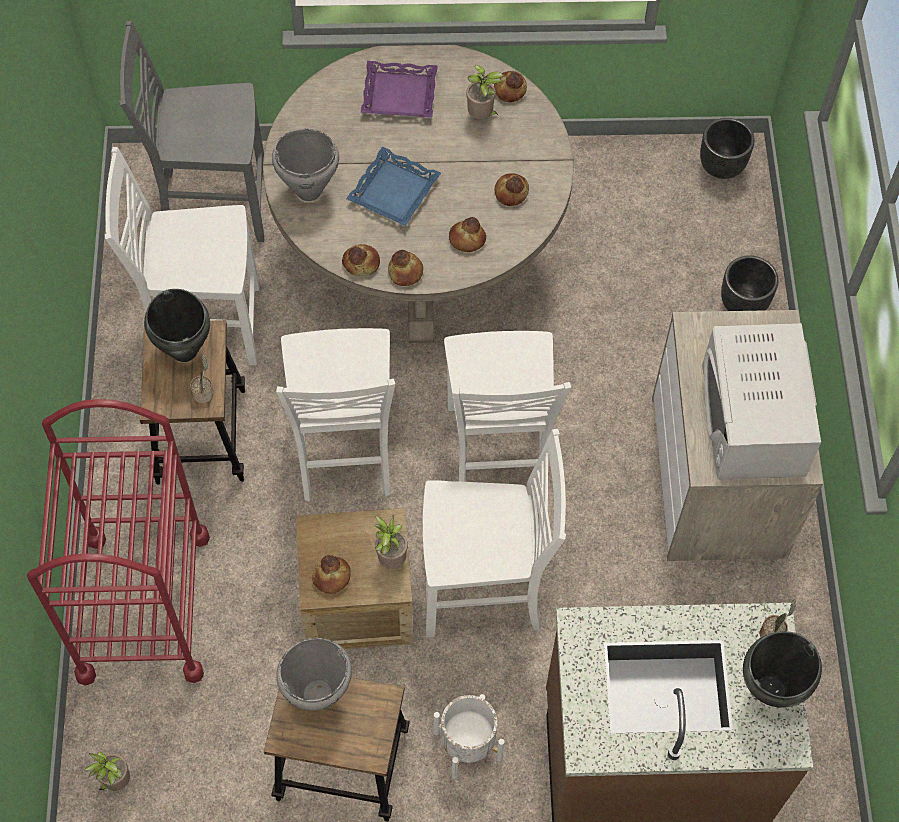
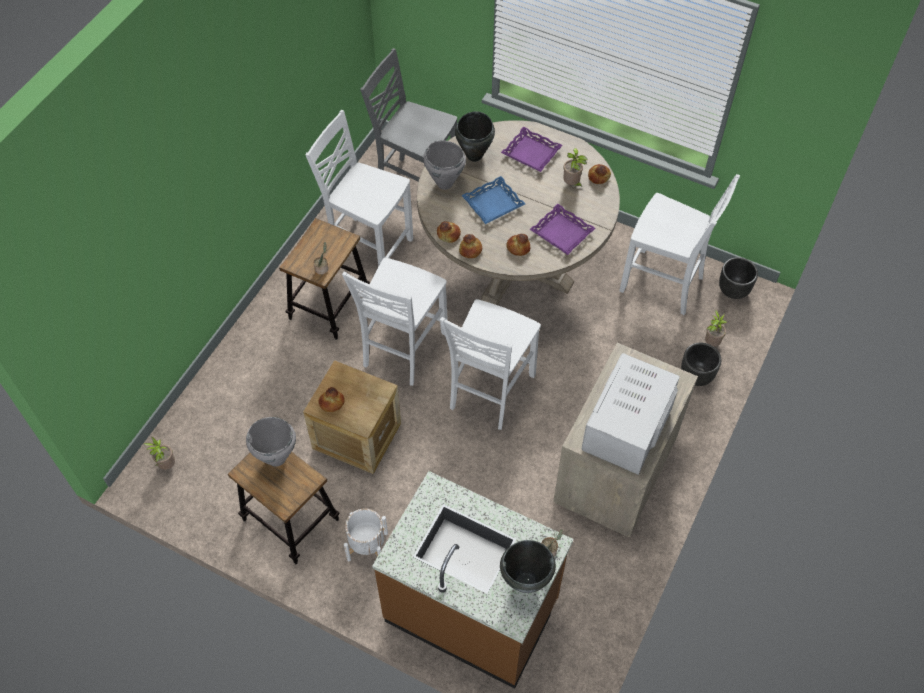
camera: 30 degrees right, 5 degrees down
(144, 606) = (241, 380): red cart -> none
(185, 350) = (327, 242): black cooking pot -> black cooking pot (475, 155)
(391, 559) = (371, 409): potted plant -> potted plant (711, 342)
(485, 591) = (433, 465): white chair -> white chair (663, 284)
(511, 192) = (561, 233): bread -> purple tray

